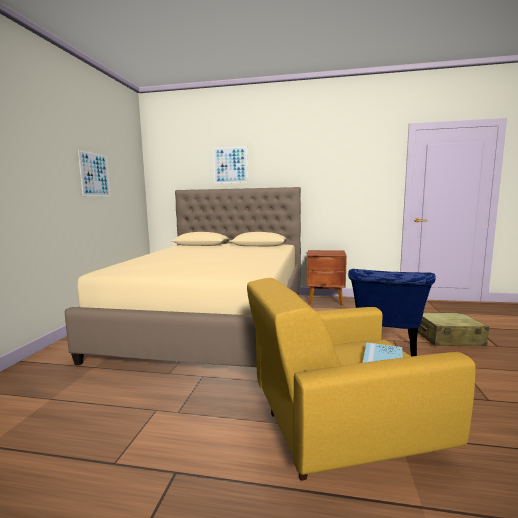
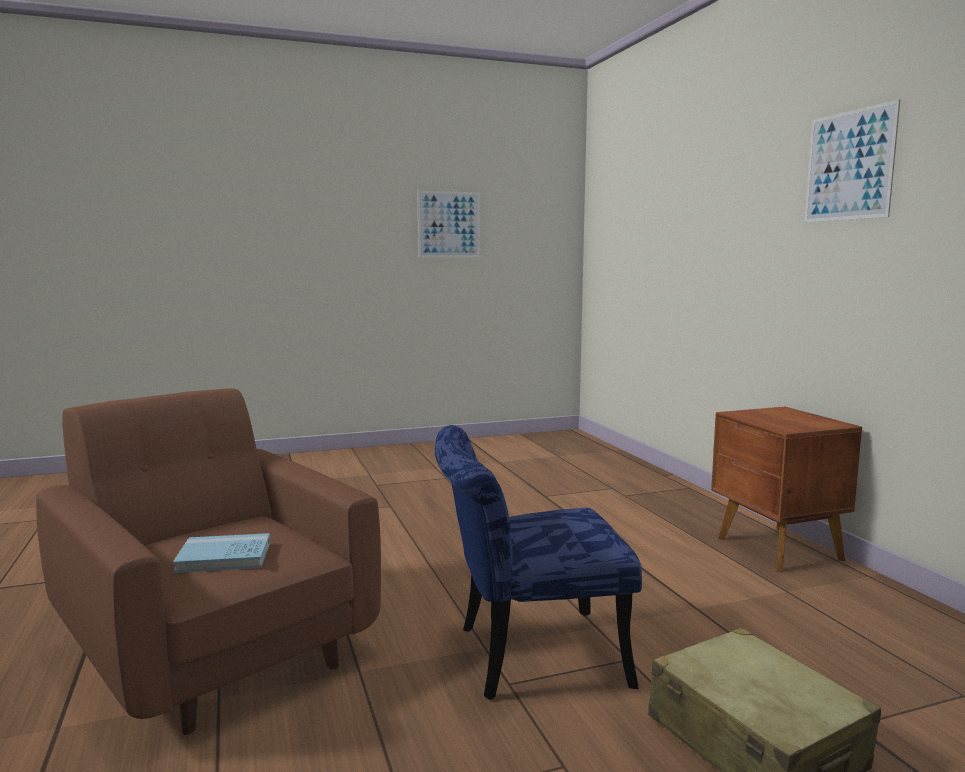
camera: 60 degrees right, 0 degrees up
(215, 321) = (504, 493): beige bed -> none
(230, 165) = (678, 190): picture -> picture (849, 165)
(340, 431) = (215, 647): yellow armchair -> brown armchair

